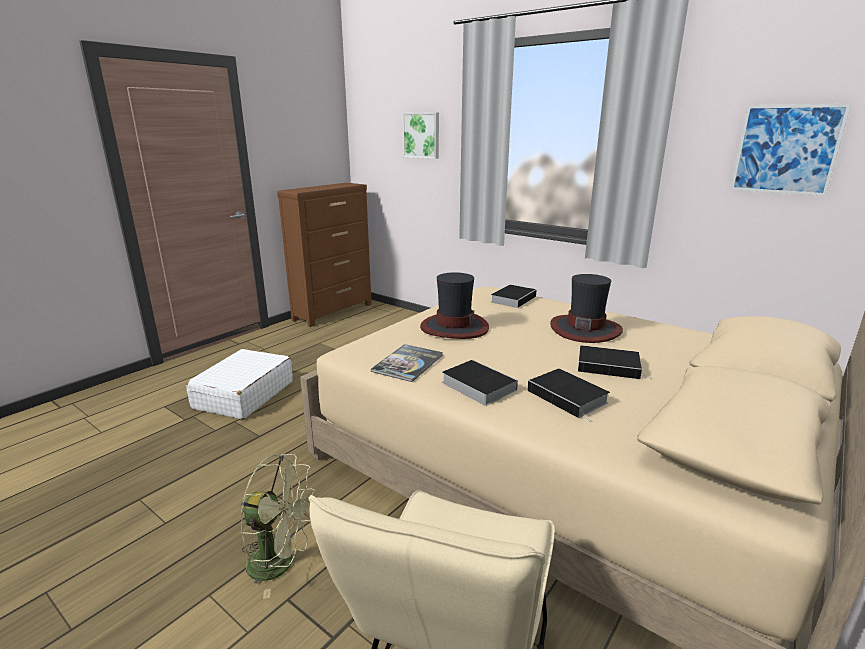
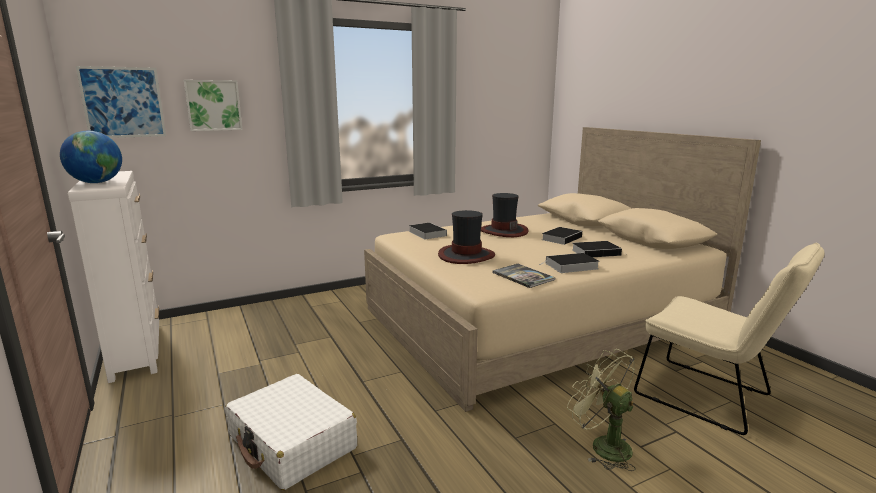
camera: 65 degrees left, 5 degrees down
(281, 563) = (602, 445): green fan -> green fan turned 75 degrees counterclockwise
(310, 188) = (96, 183): none -> globe
(334, 312) = (136, 350): brown dresser -> white dresser
(786, 149) = (505, 107): picture -> picture (123, 102)

